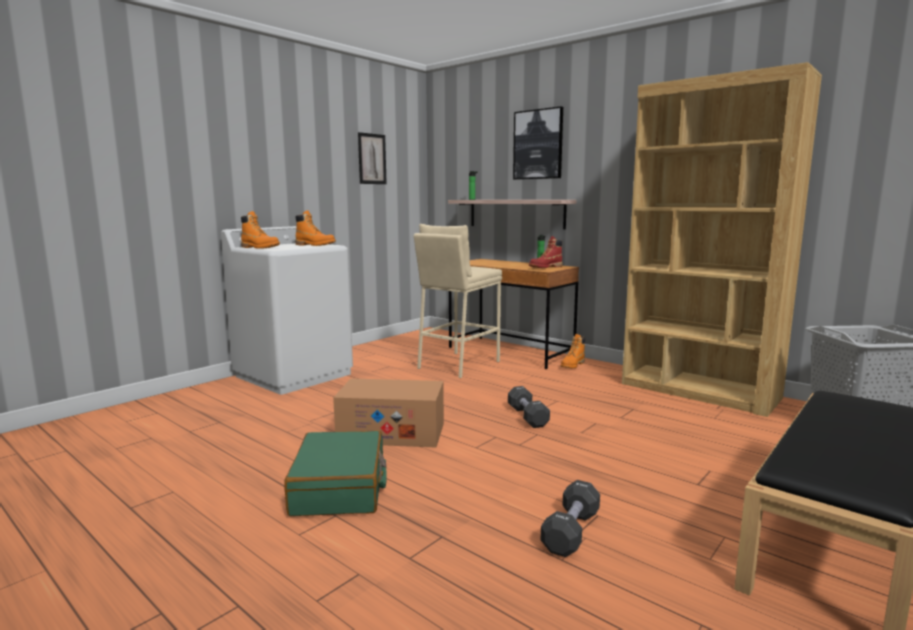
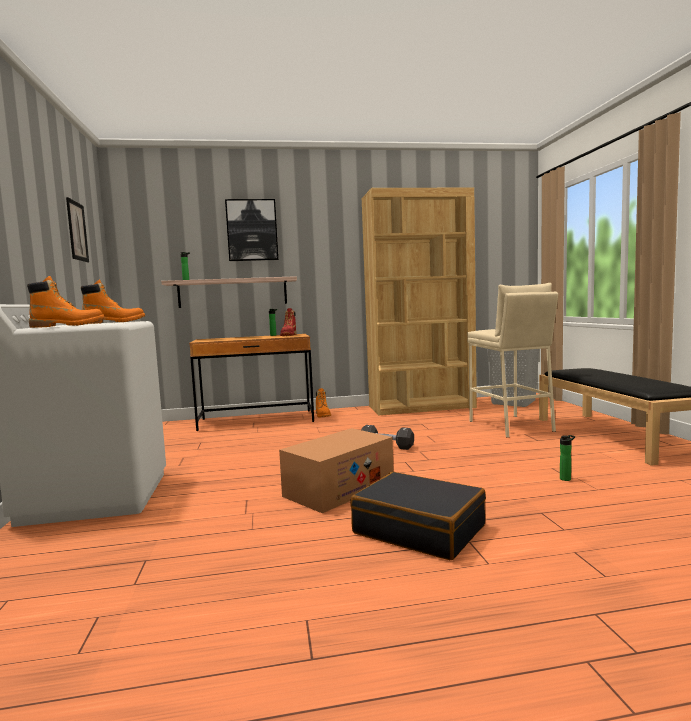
camera: 50 degrees left, 5 degrees down
(340, 488) = (419, 529): green suitcase -> black suitcase
(458, 365) = (243, 438): beige stool -> beige stool (510, 426)
(571, 532) = (566, 479): black dumbbell -> bottle

